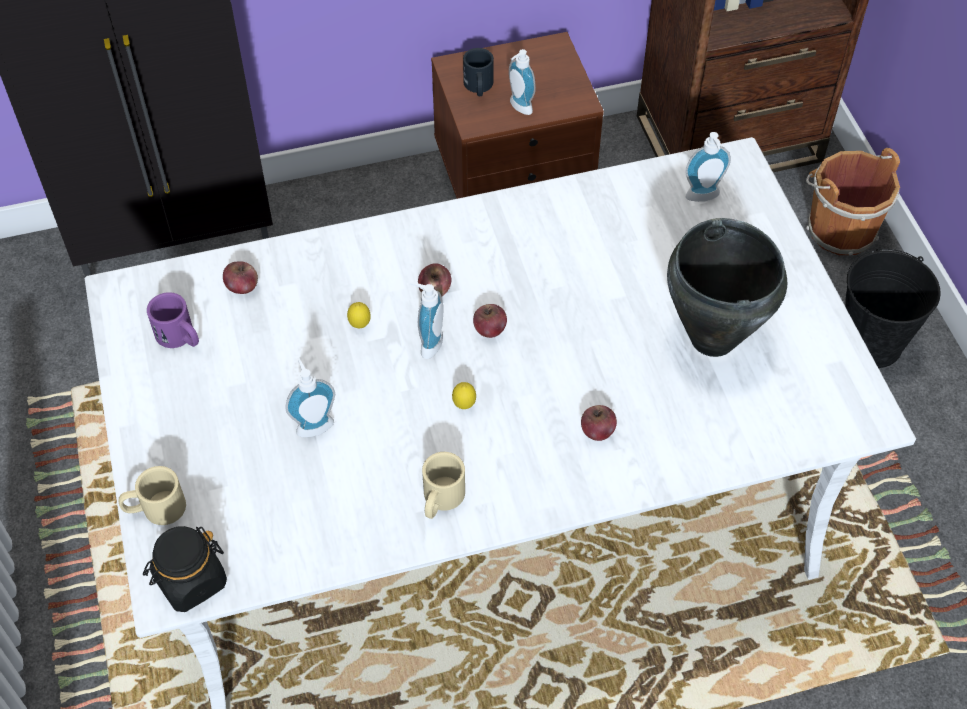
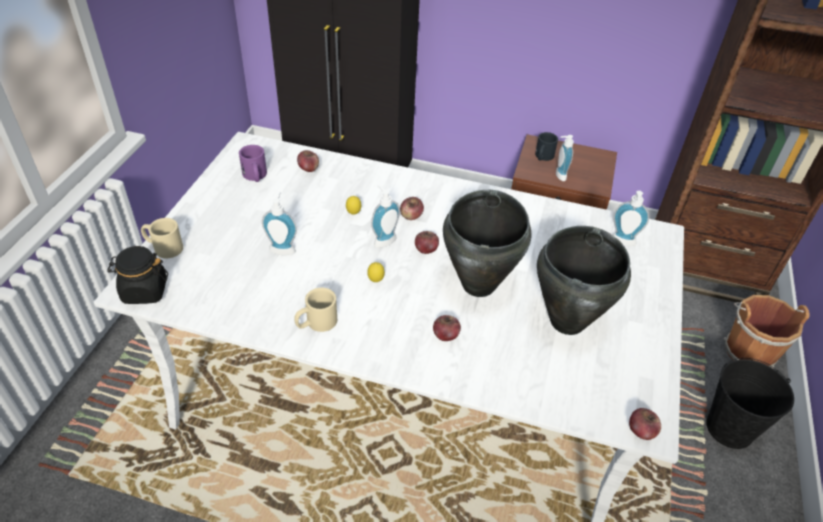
camera: 30 degrees right, 10 degrees down
(586, 343) = (479, 284): none -> black cooking pot
(865, 427) = (641, 431): none -> apple

